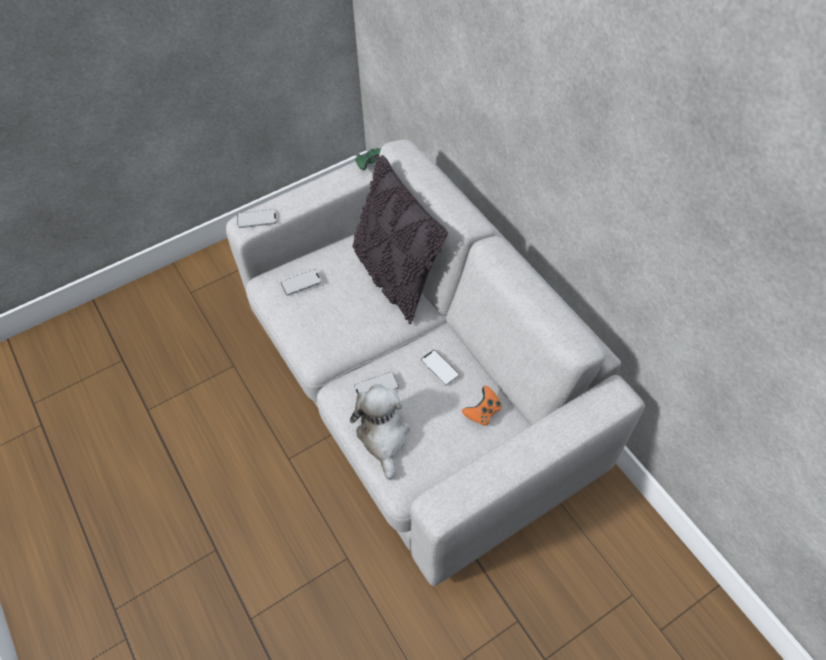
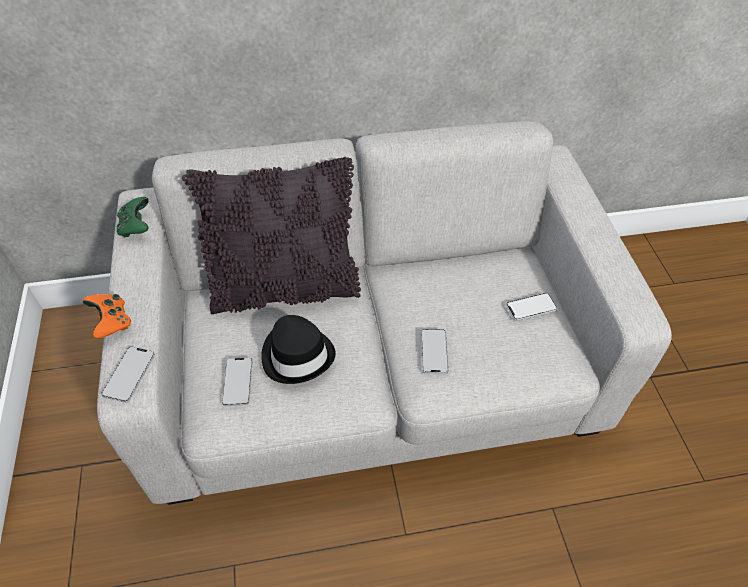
camera: 70 degrees left, 5 degrees down
(336, 306) = (297, 354): none -> black hat
(383, 436) = (500, 367): plush toy -> none
(439, 368) = (430, 290): phone -> phone (531, 307)
(482, 412) = (498, 275): orange game controller -> orange game controller (112, 323)

